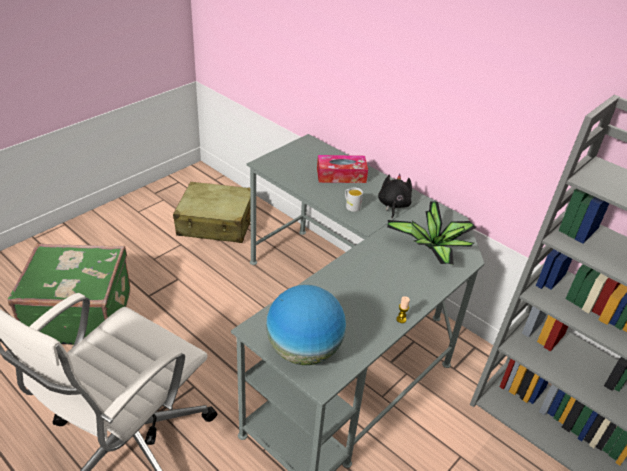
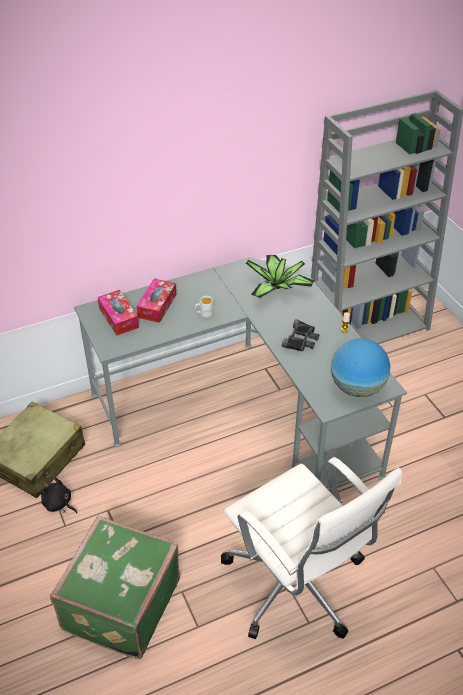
camera: 65 degrees left, 5 degrees up
(309, 158) = (118, 318): none -> tissue box
(358, 285) = (301, 340): none -> black binoculars
(393, 205) = (215, 289): black plush toy -> black plush toy (58, 504)

